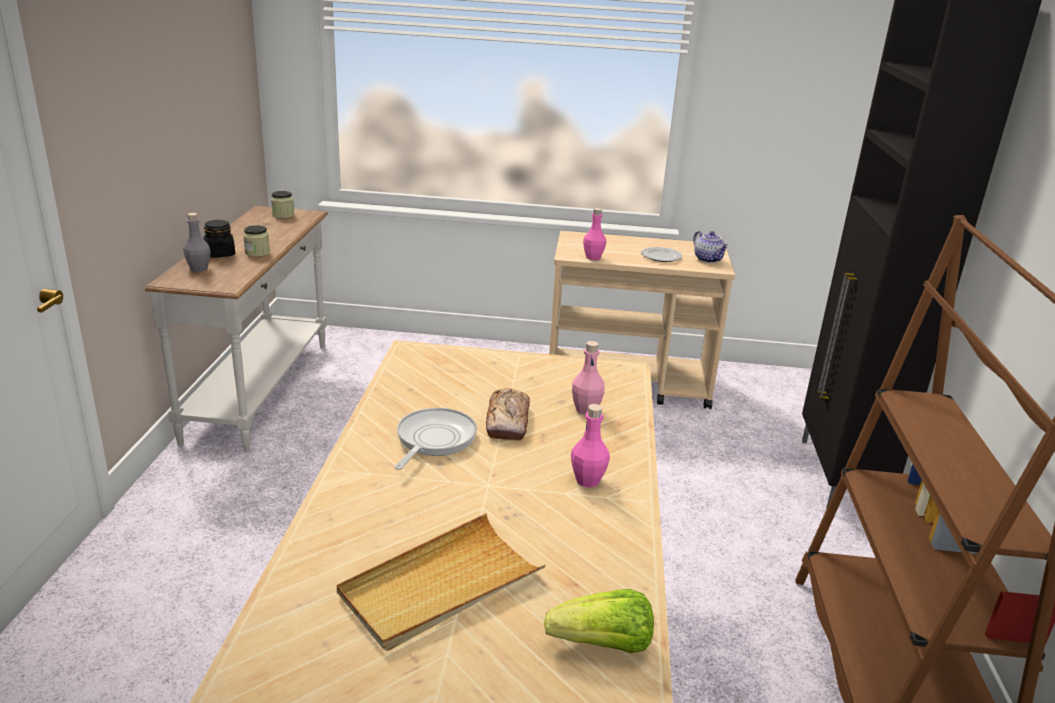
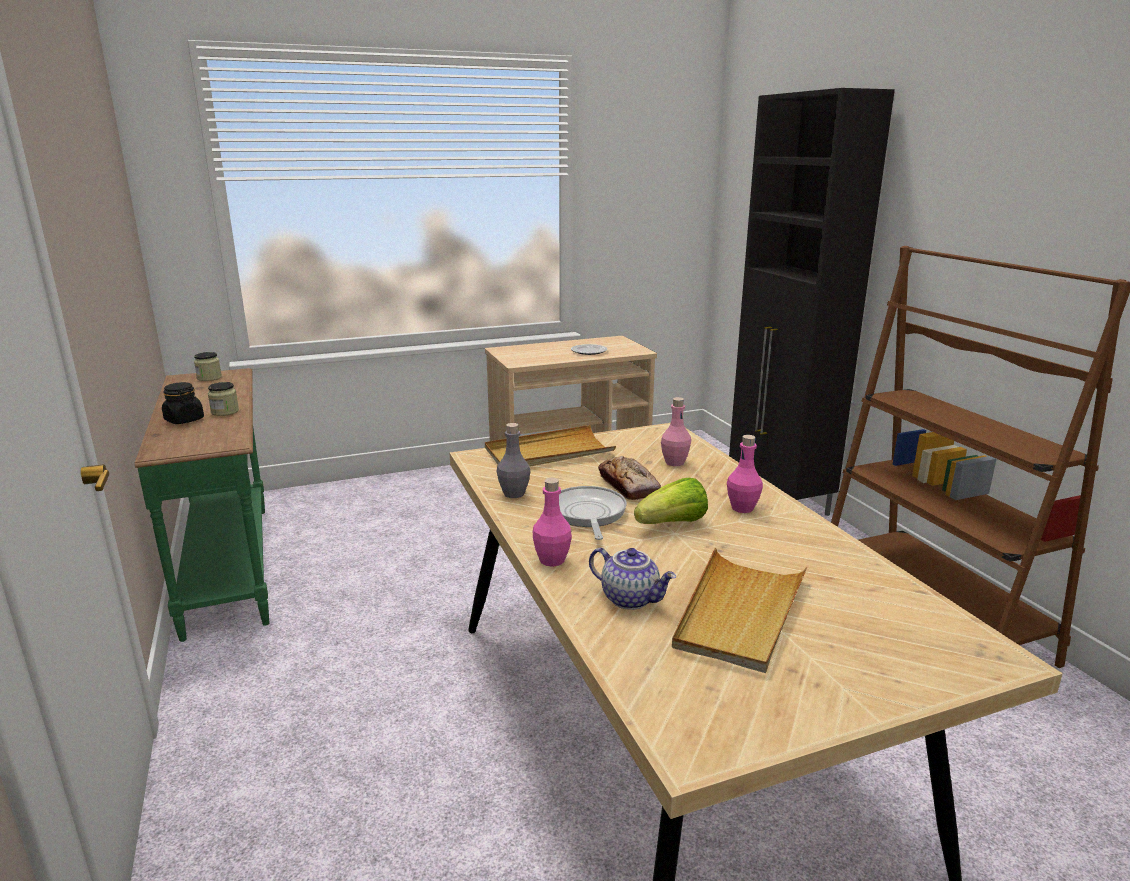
camera: 25 degrees left, 5 degrees down
(199, 269) = (177, 436): grey bottle -> grey bottle (514, 494)
(261, 390) = (231, 566): white console table -> green console table
(478, 365) = (548, 453): none -> beige tray
(593, 257) = (537, 361): pink bottle -> pink bottle (552, 560)
(603, 645) = (903, 609): lettuce -> lettuce (673, 524)
(708, 259) = (625, 347): teapot -> teapot (631, 598)

